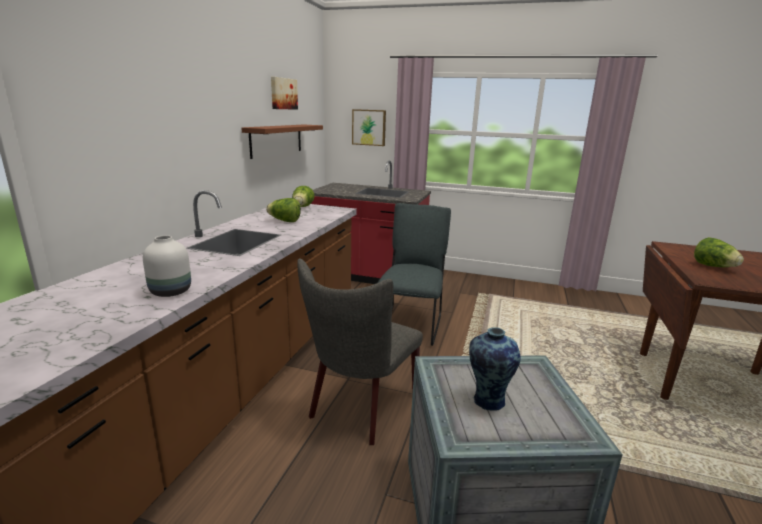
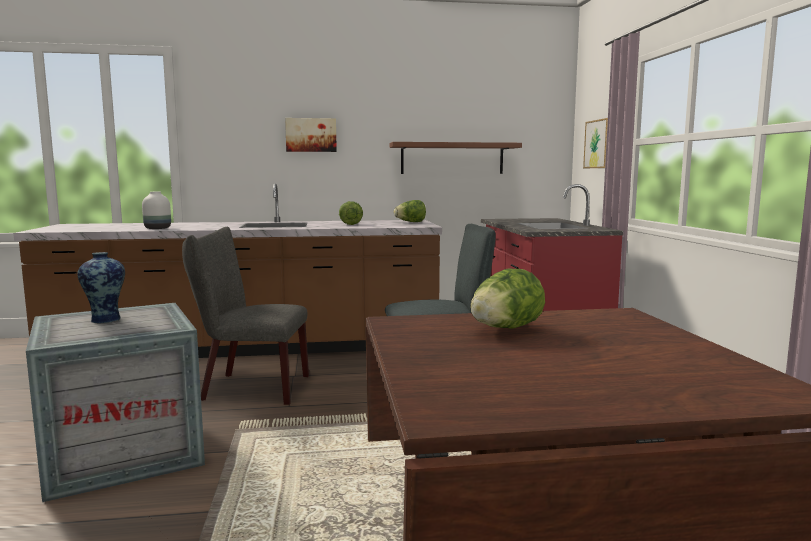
camera: 65 degrees right, 10 degrees down
(283, 93) = (470, 110): picture -> picture (311, 135)

